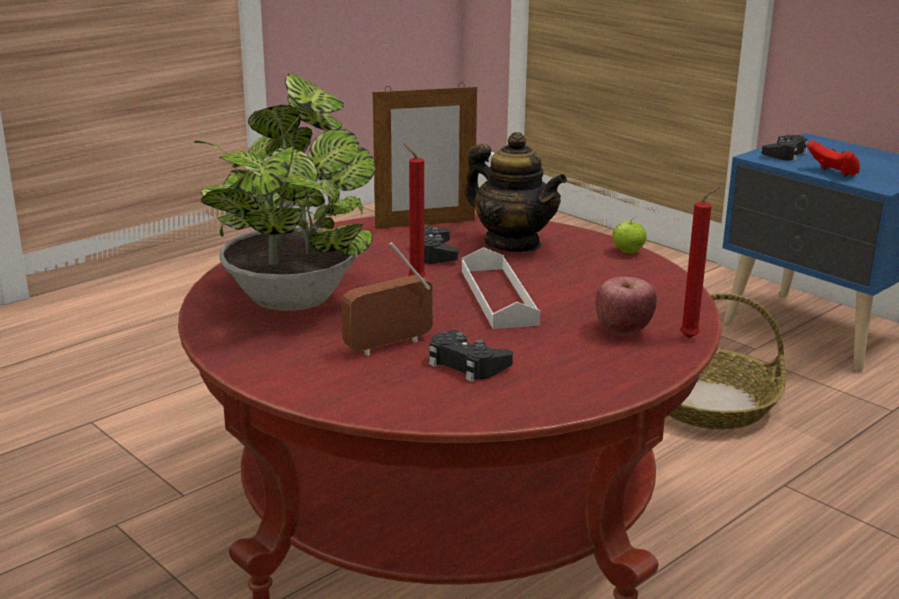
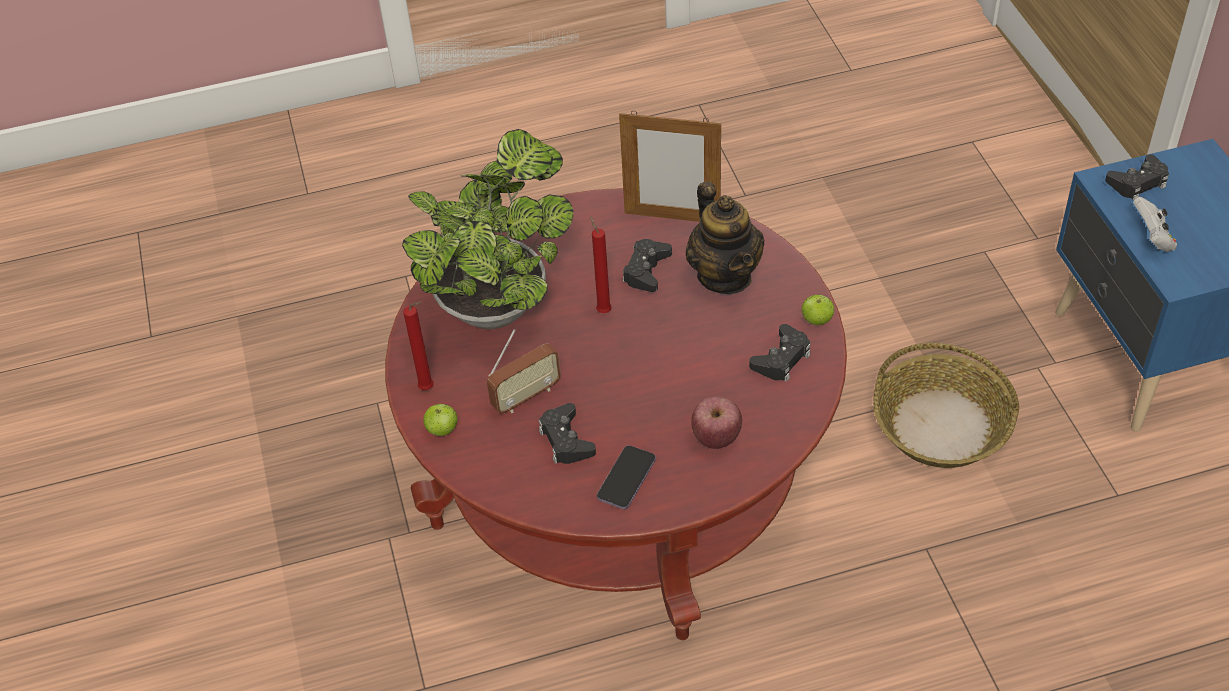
camera: 30 degrees right, 25 degrees up
(311, 387) = (442, 430): none -> apple
(389, 345) = (526, 396): radio -> radio turned 150 degrees clockwise
(498, 297) = (653, 356): white tray -> none
(563, 375) = (626, 479): none -> phone
(624, 276) = (781, 359): none -> black game controller
(692, 338) = (763, 466): red candle -> red candle (429, 388)
(833, 173) = (1152, 238): red game controller -> white game controller

